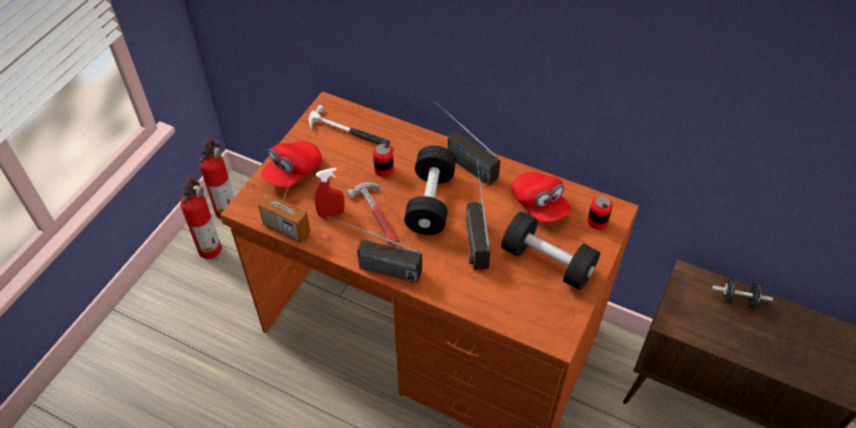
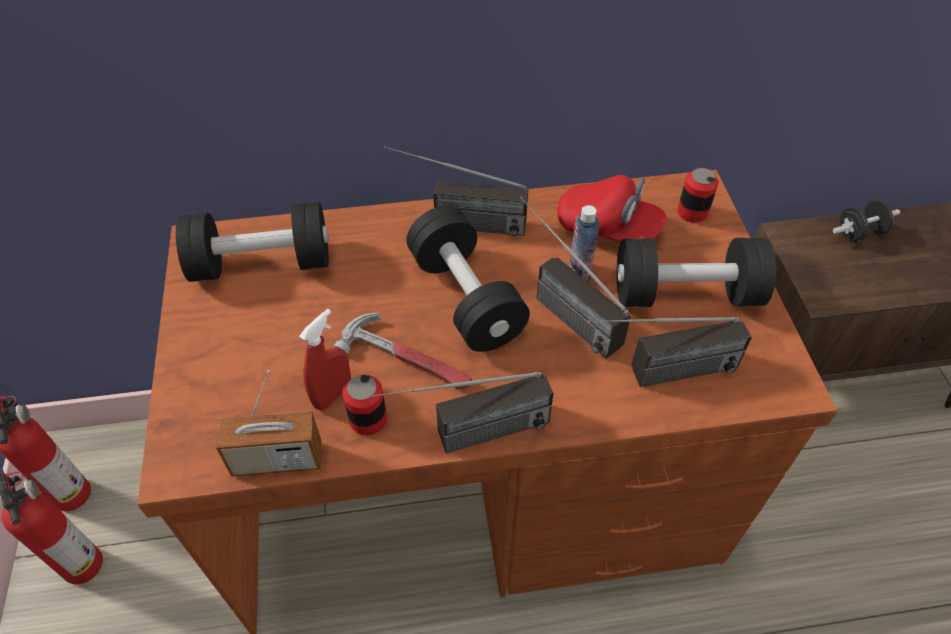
camera: 35 degrees left, 0 degrees up
(293, 172) = (219, 366): red cap -> none
(348, 132) = (262, 263): hammer -> black dumbbell
(384, 170) = (360, 289): can -> can (368, 419)
(492, 292) = (658, 375): none -> radio
(501, 220) = (579, 272): none -> bottle

